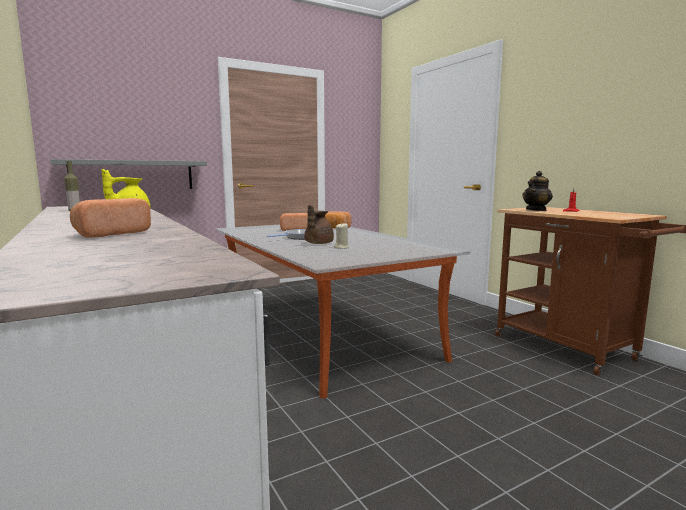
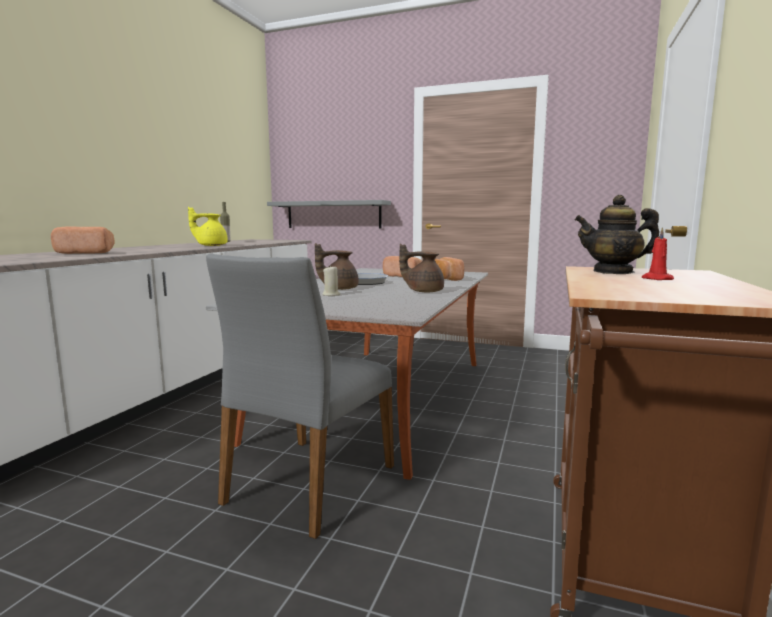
camera: 50 degrees right, 0 degrees up
(373, 237) = (423, 291): none -> brown teapot
(421, 388) = (308, 484): none -> grey chair

